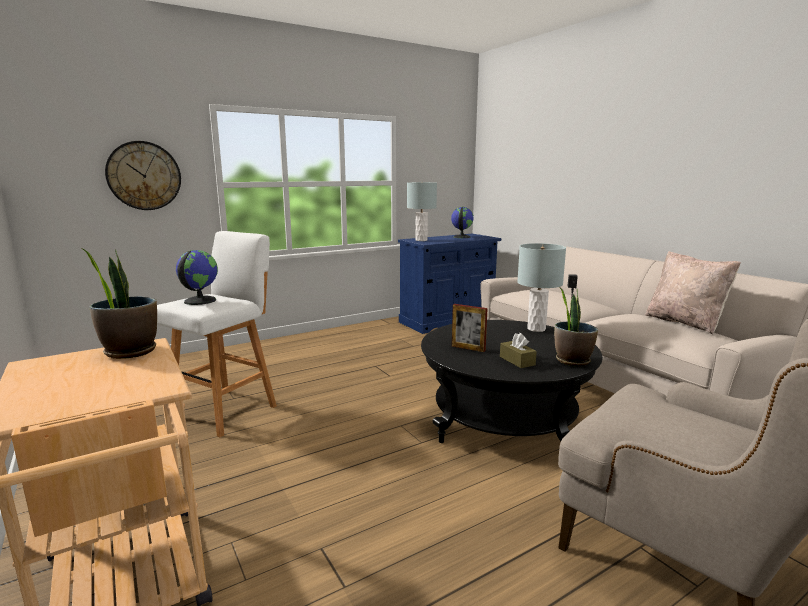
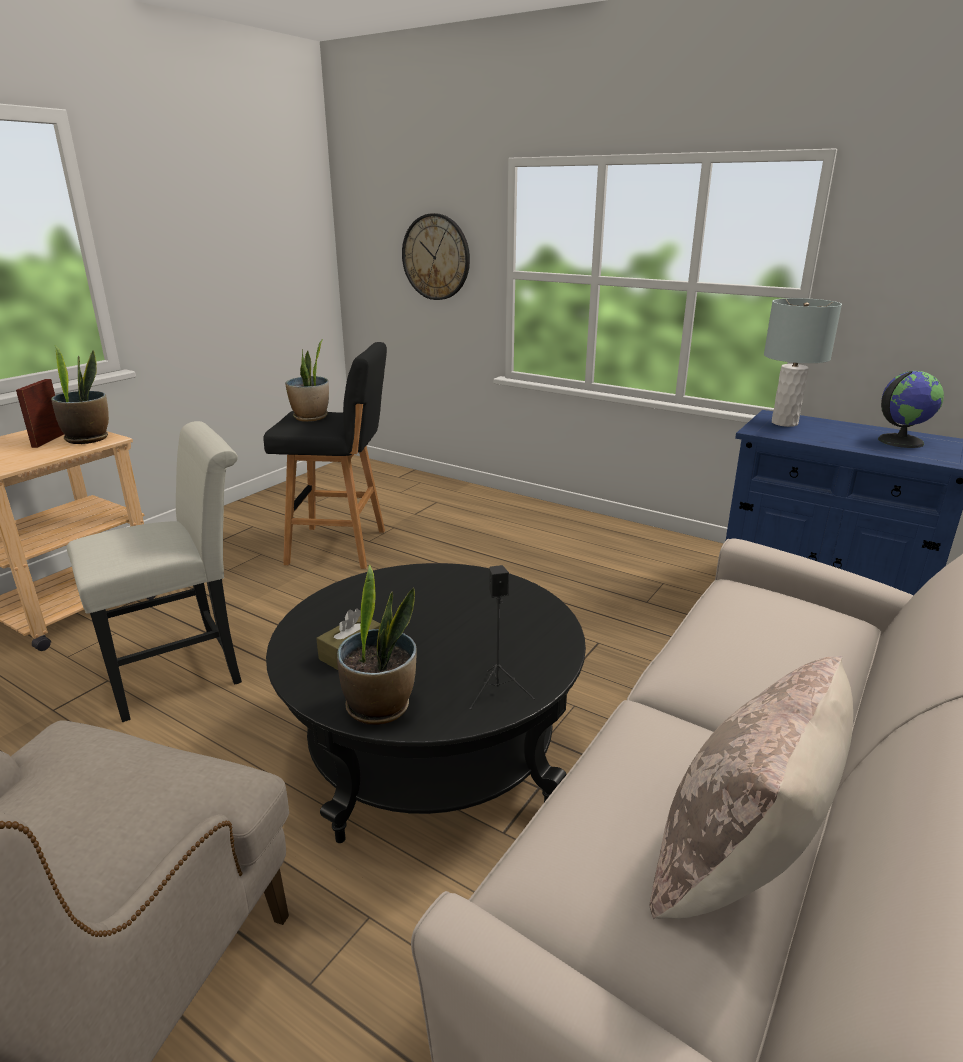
camera: 65 degrees right, 10 degrees up
(199, 301) = (311, 417): globe -> potted plant
(226, 410) = (341, 547): white stool -> black stool
(343, 501) = (184, 670): none -> white chair
(468, 348) = (385, 604): picture frame -> picture frame (48, 440)
(536, 329) = (542, 650): grey table lamp -> none

